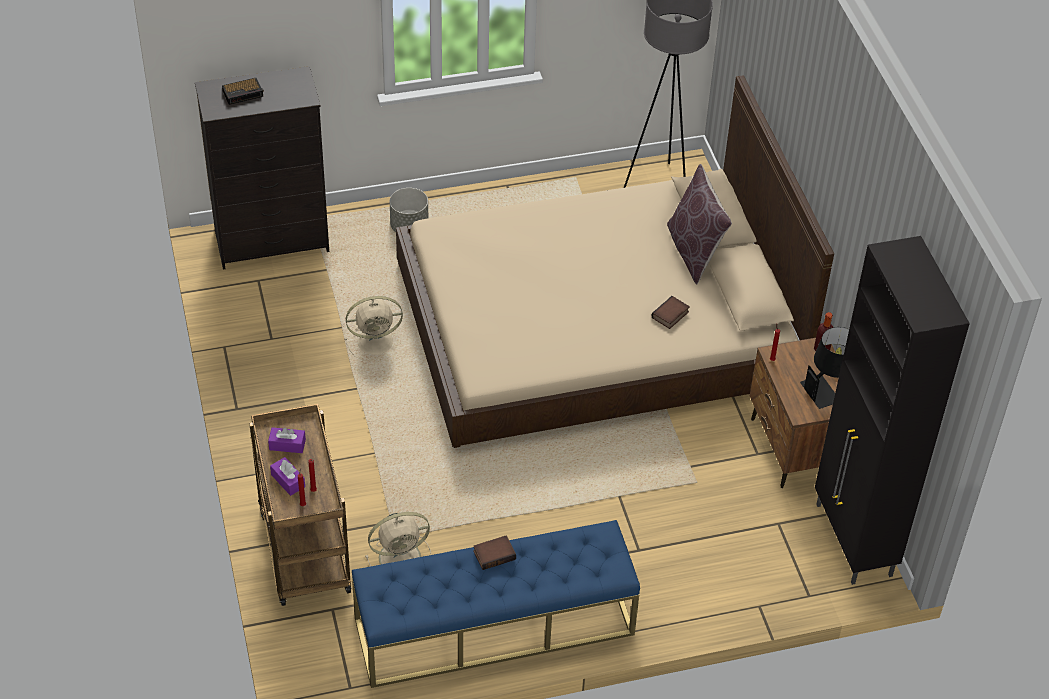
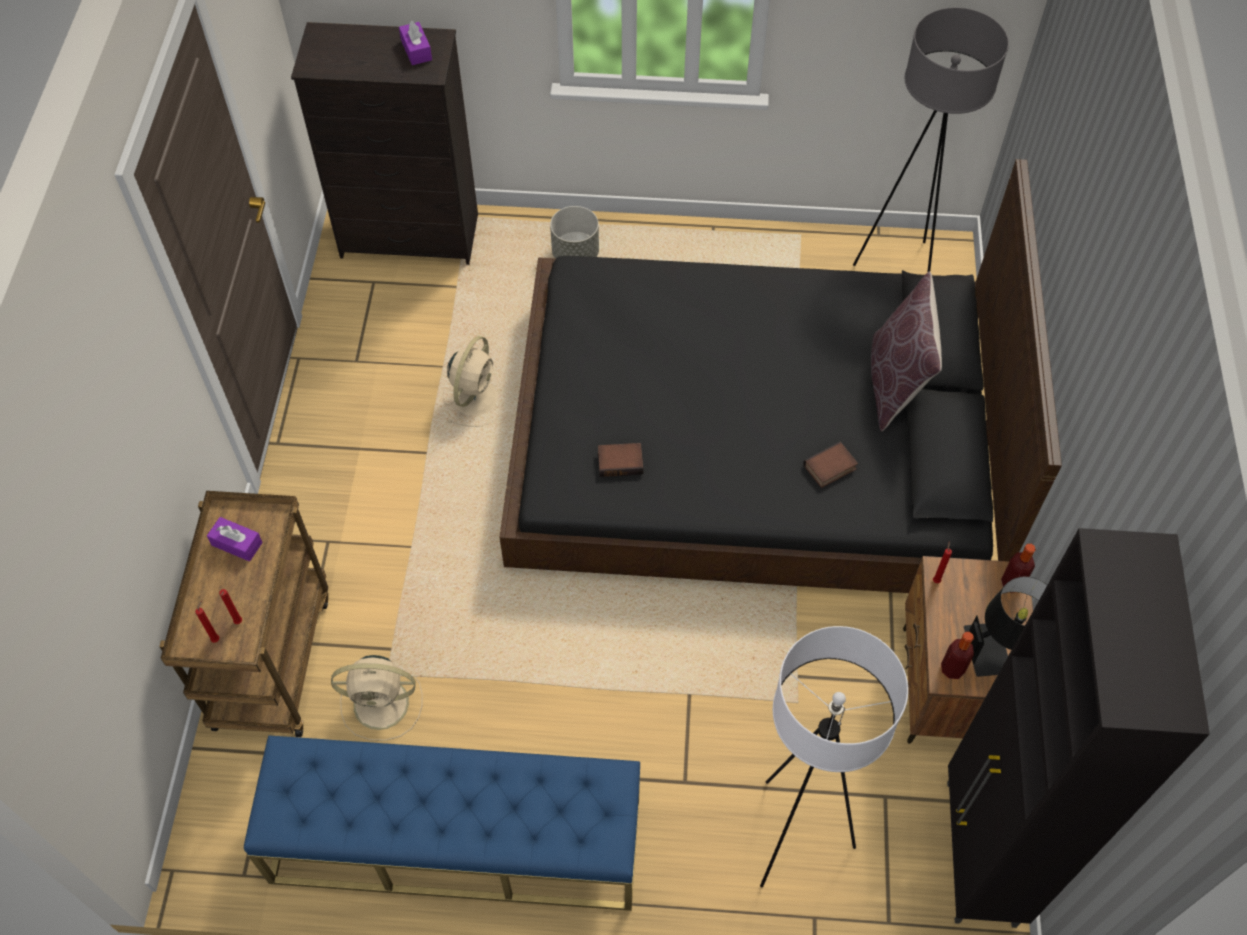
camera: 20 degrees right, 10 degrees up
(243, 93) = (357, 49): alarm clock -> none
(288, 481) = (213, 597): purple tissue box -> purple tissue box (416, 50)
(377, 342) = (476, 396): beige fan -> beige fan turned 75 degrees counterclockwise
(494, 554) = (455, 769): book -> book (621, 461)
(598, 325) = (753, 442): beige bed -> black bed
(726, 562) = (793, 836): none -> white floor lamp
(802, 408) = (952, 669): none -> bottle

